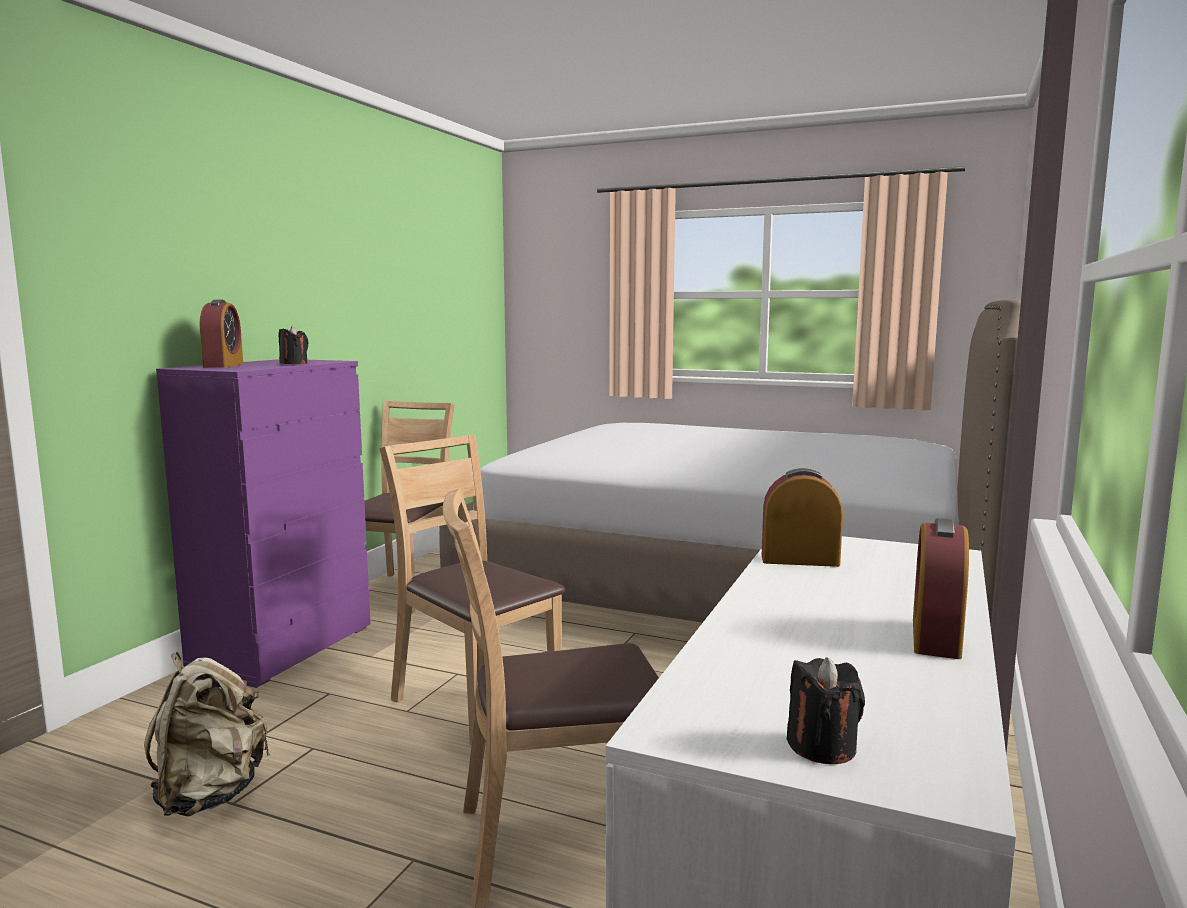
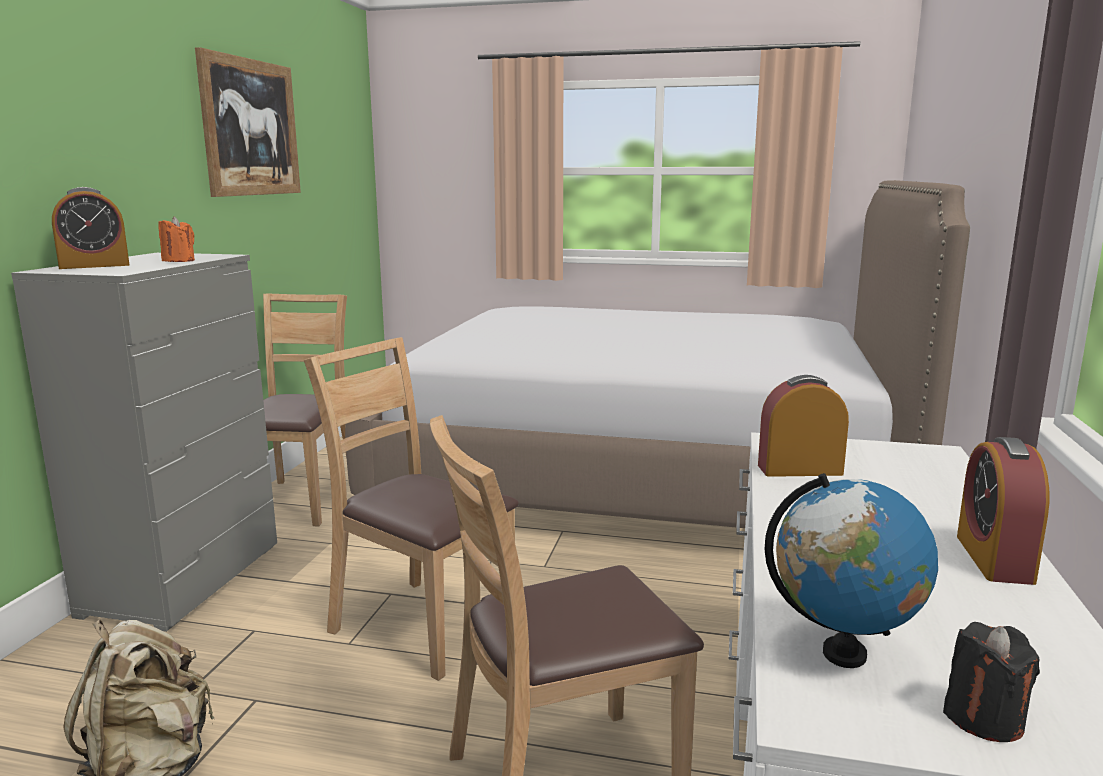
camera: 10 degrees left, 5 degrees up
(223, 365) = (94, 266): alarm clock -> alarm clock turned 75 degrees clockwise
(284, 648) = (184, 579): purple dresser -> grey dresser
(294, 363) = (179, 260): black candle -> orange candle
(381, 254) = (251, 128): none -> picture
(730, 693) = (844, 654): none -> globe

